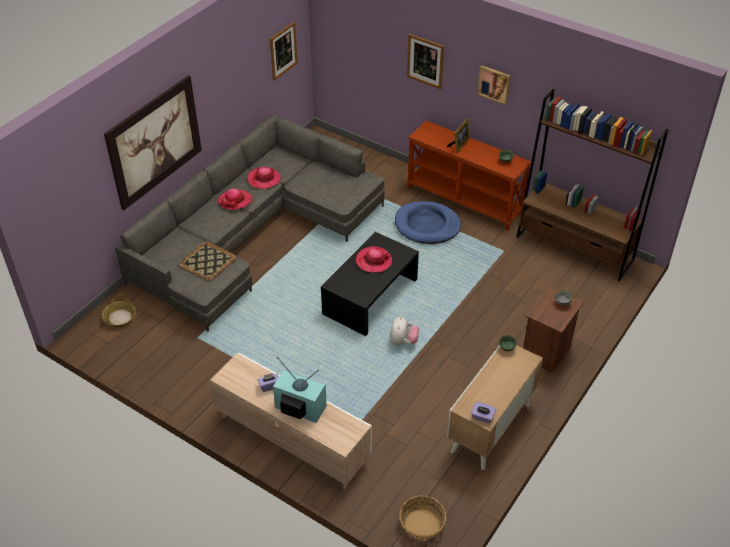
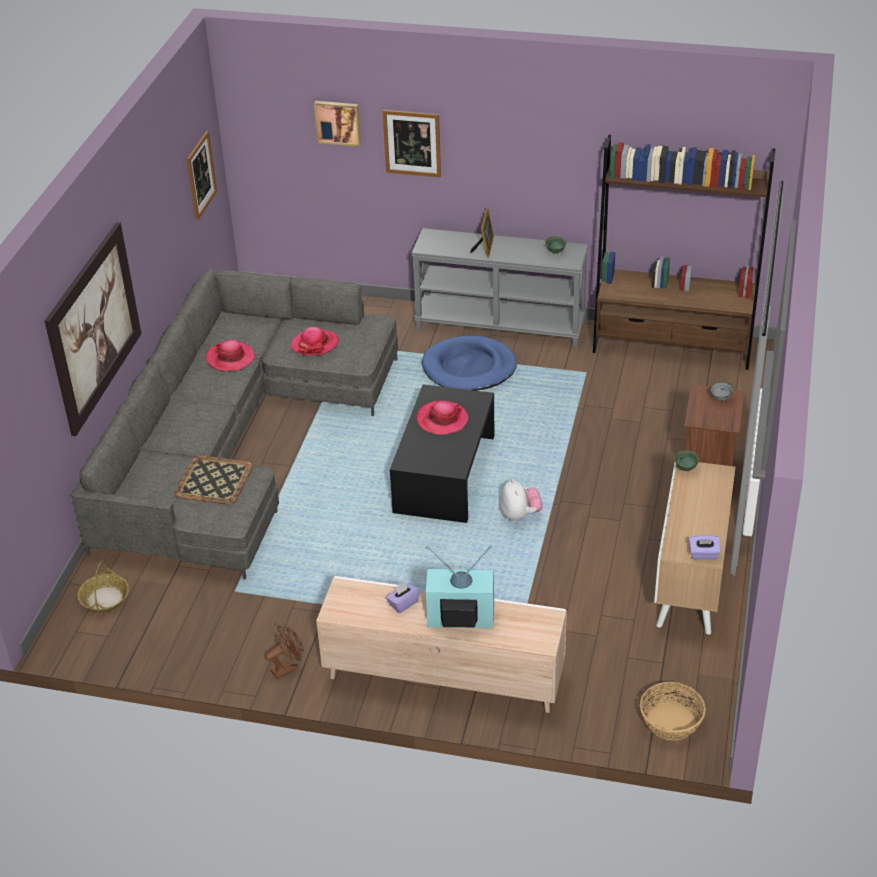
camera: 20 degrees left, 5 degrees down
(201, 400) = (288, 667): none -> brown fan
(235, 201) = (206, 395): hat -> hat (315, 344)
(465, 200) = (501, 325): brown console table -> grey console table
(494, 84) = (520, 149): picture -> picture (338, 122)

